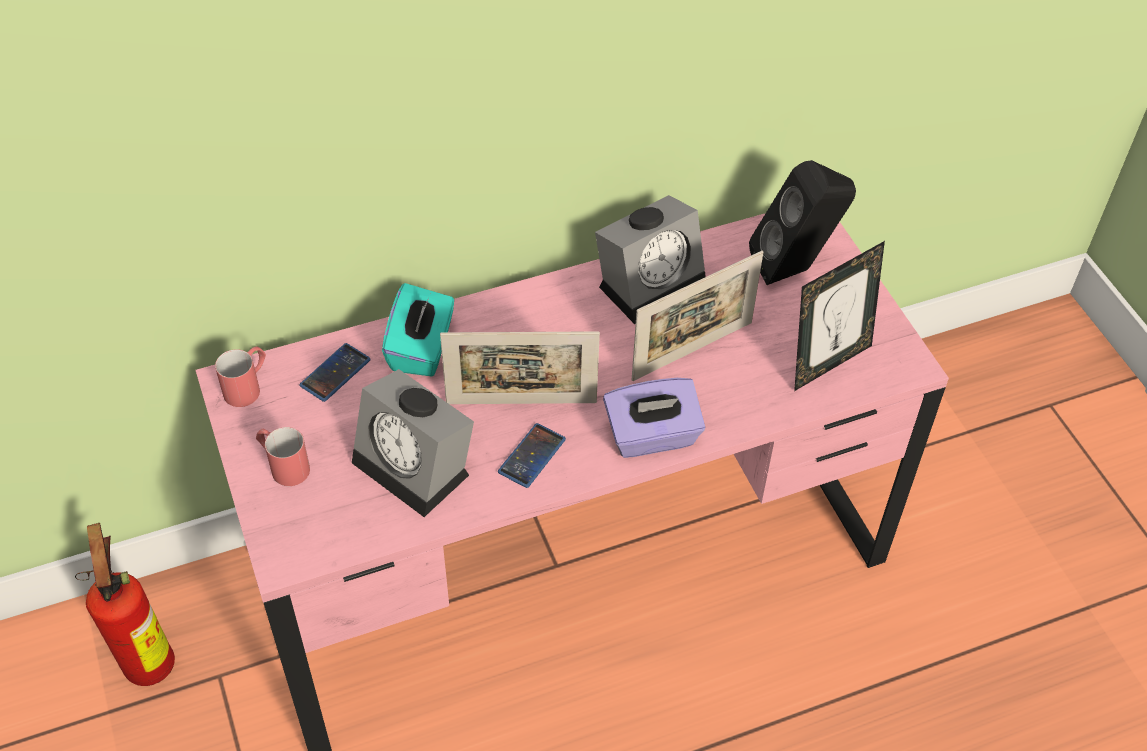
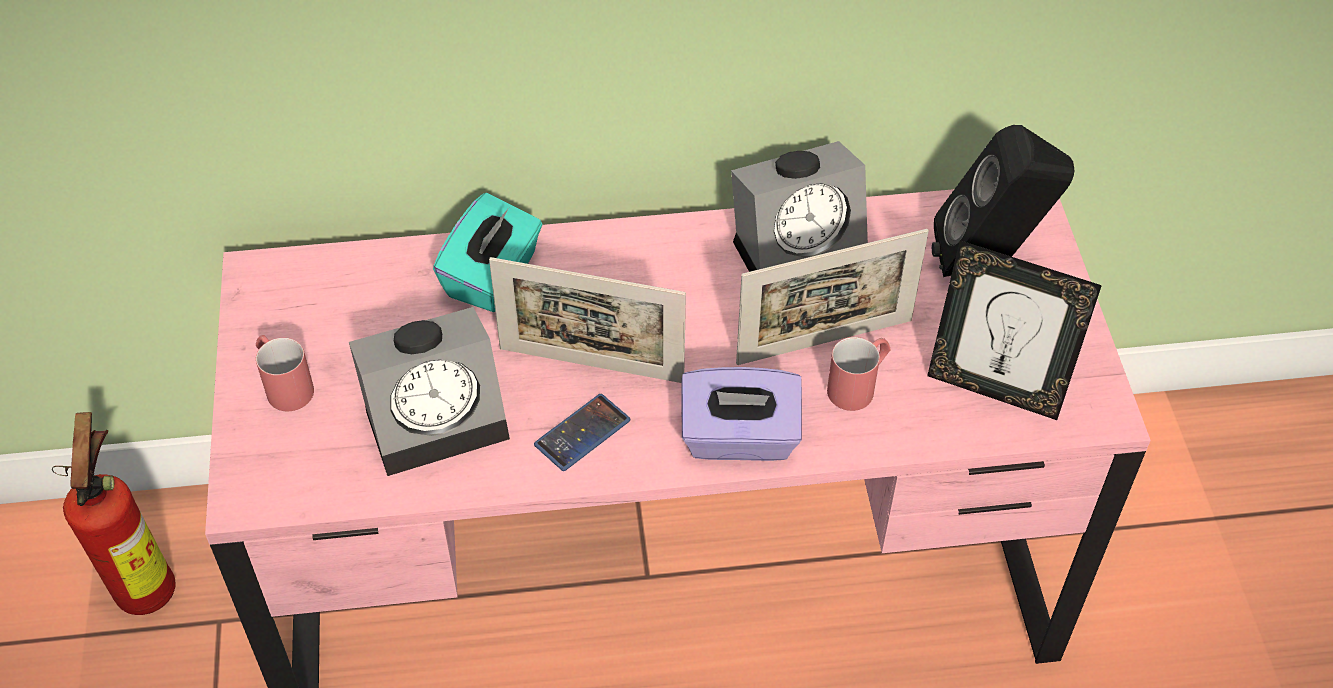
camera: 15 degrees right, 0 degrees up
(248, 386) = (276, 283): red mug -> red mug (858, 385)
(335, 373) = (382, 286): phone -> none
(417, 467) = (440, 418): alarm clock -> alarm clock turned 75 degrees counterclockwise
(827, 362) = (994, 389): picture frame -> picture frame turned 45 degrees clockwise

